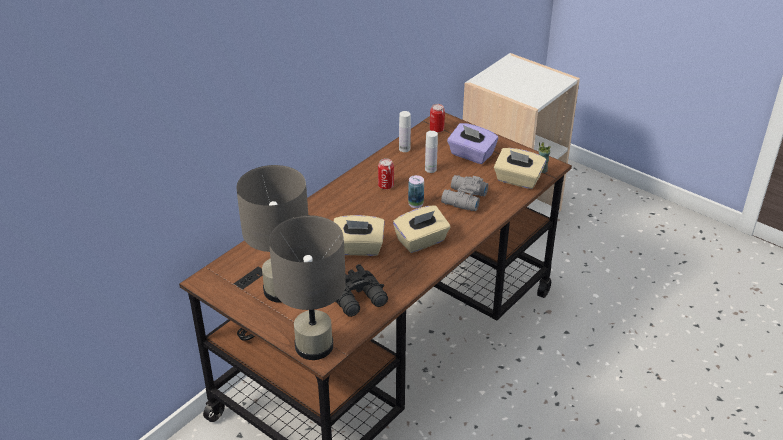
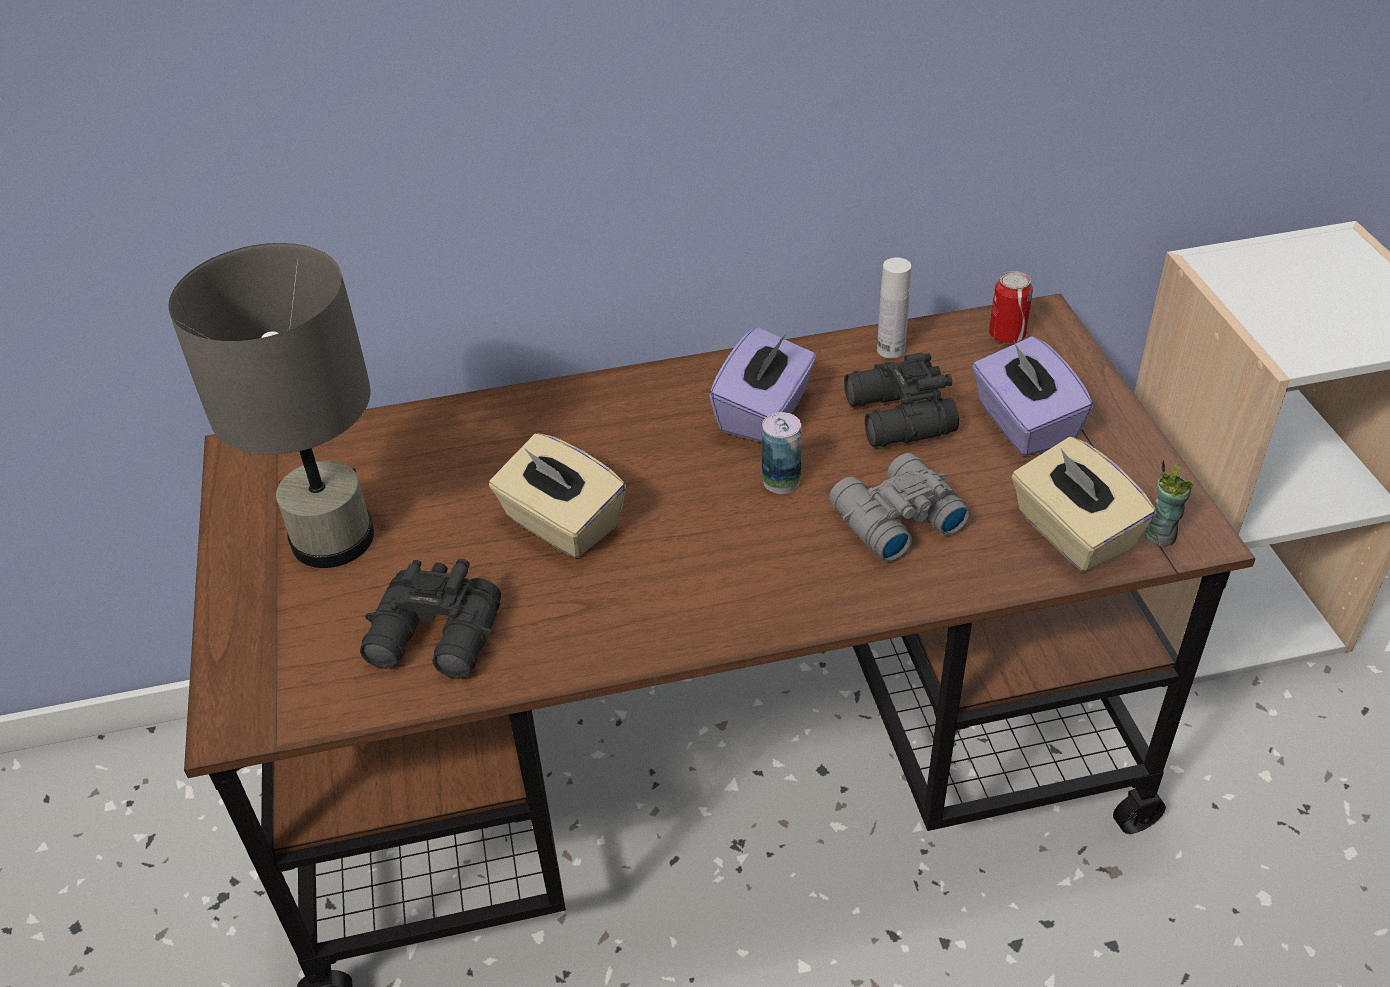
camera: 40 degrees right, 5 degrees up
(313, 346) = (245, 690): grey table lamp -> none
(386, 186) = (764, 413): can -> purple tissue box
(421, 241) = (698, 573): beige tissue box -> none
(430, 169) = (897, 418): white bottle -> black binoculars

